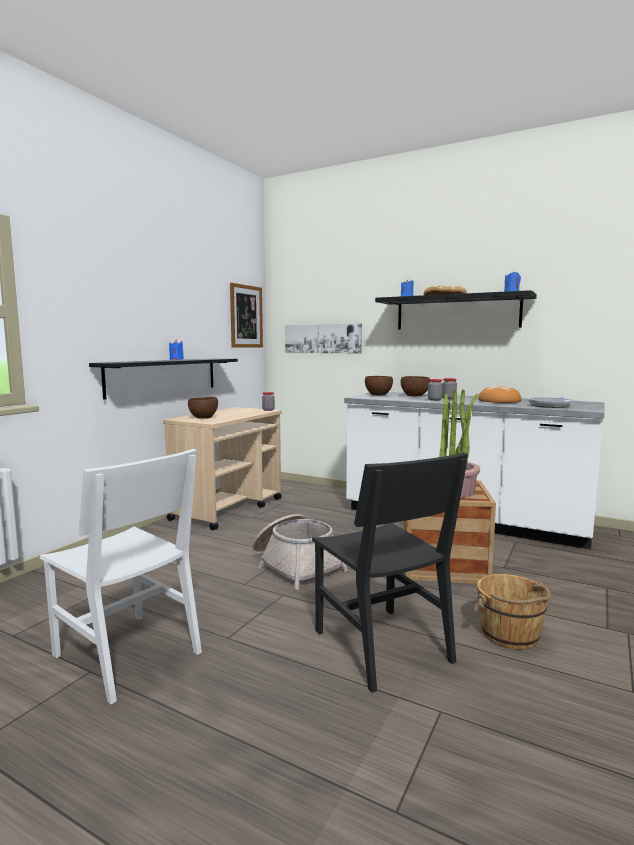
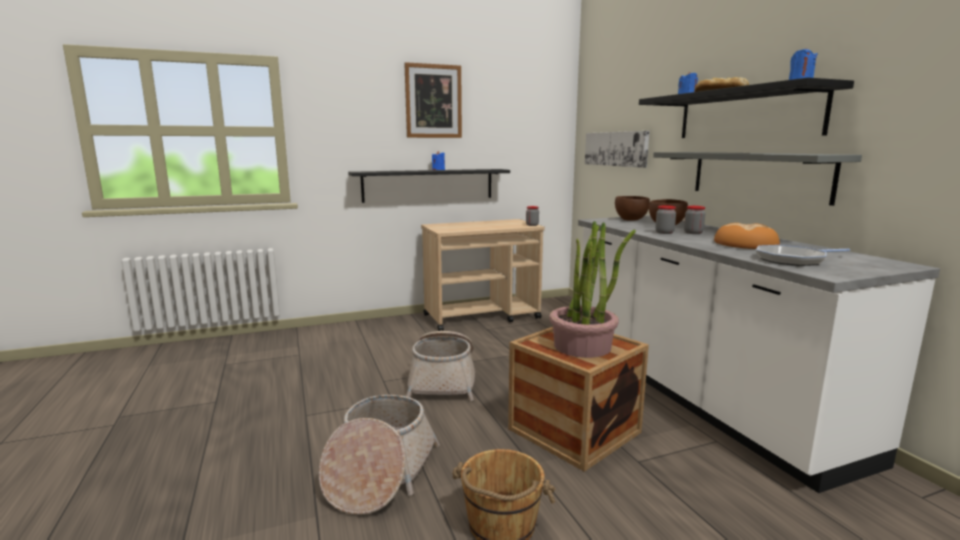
camera: 40 degrees right, 5 degrees up
(126, 654) = (245, 399): white chair -> none
(203, 418) = (452, 226): brown bowl -> none
(246, 316) = (543, 125): picture -> picture (433, 101)
(381, 646) = (379, 473): black chair -> basket
(471, 355) = (758, 175): none -> grey shelf

